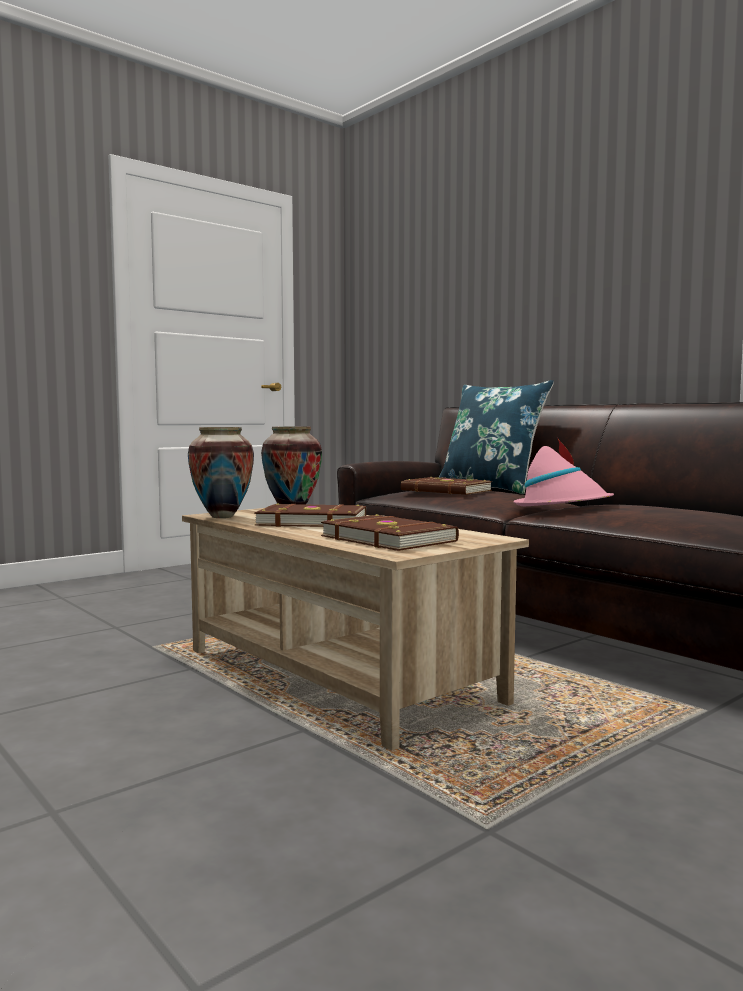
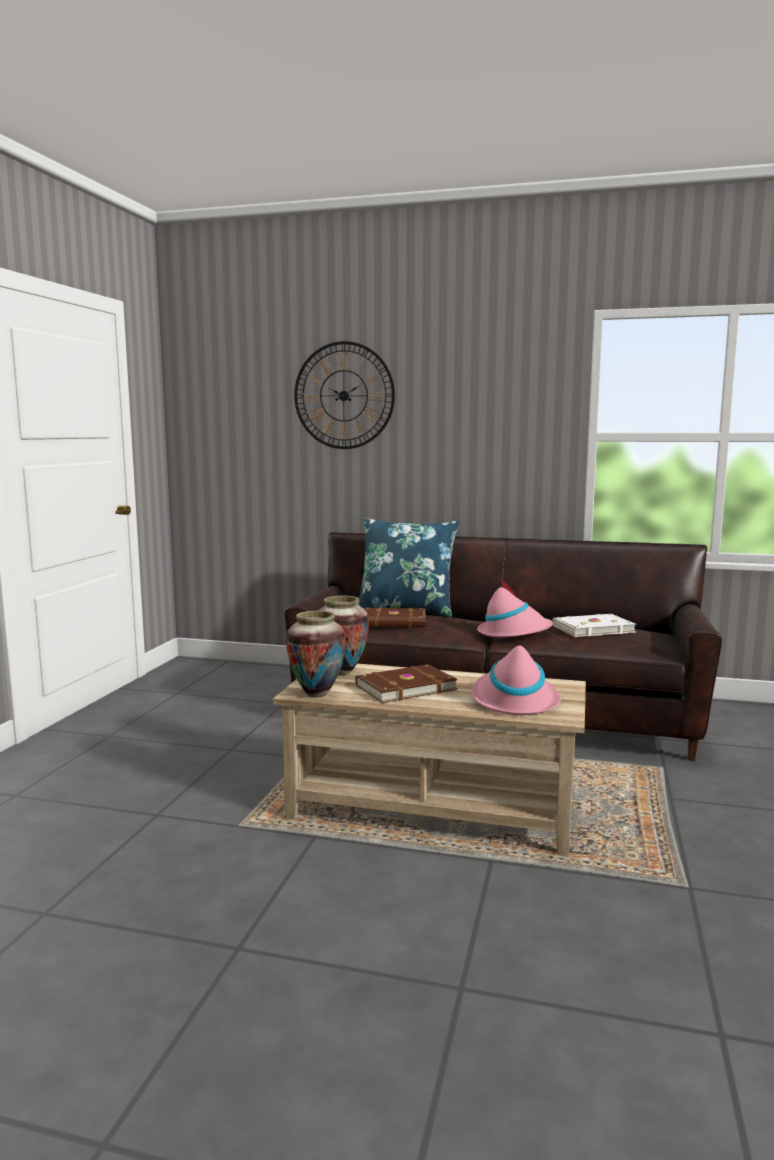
camera: 35 degrees left, 5 degrees up
(389, 538) = (514, 700): brown book -> pink hat
(479, 260) = (344, 395): none -> wall clock
(671, 509) = (592, 629): none -> white book

